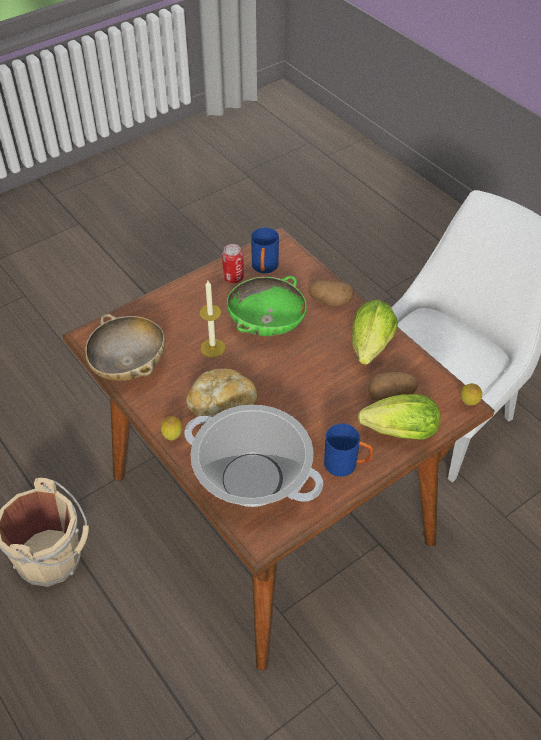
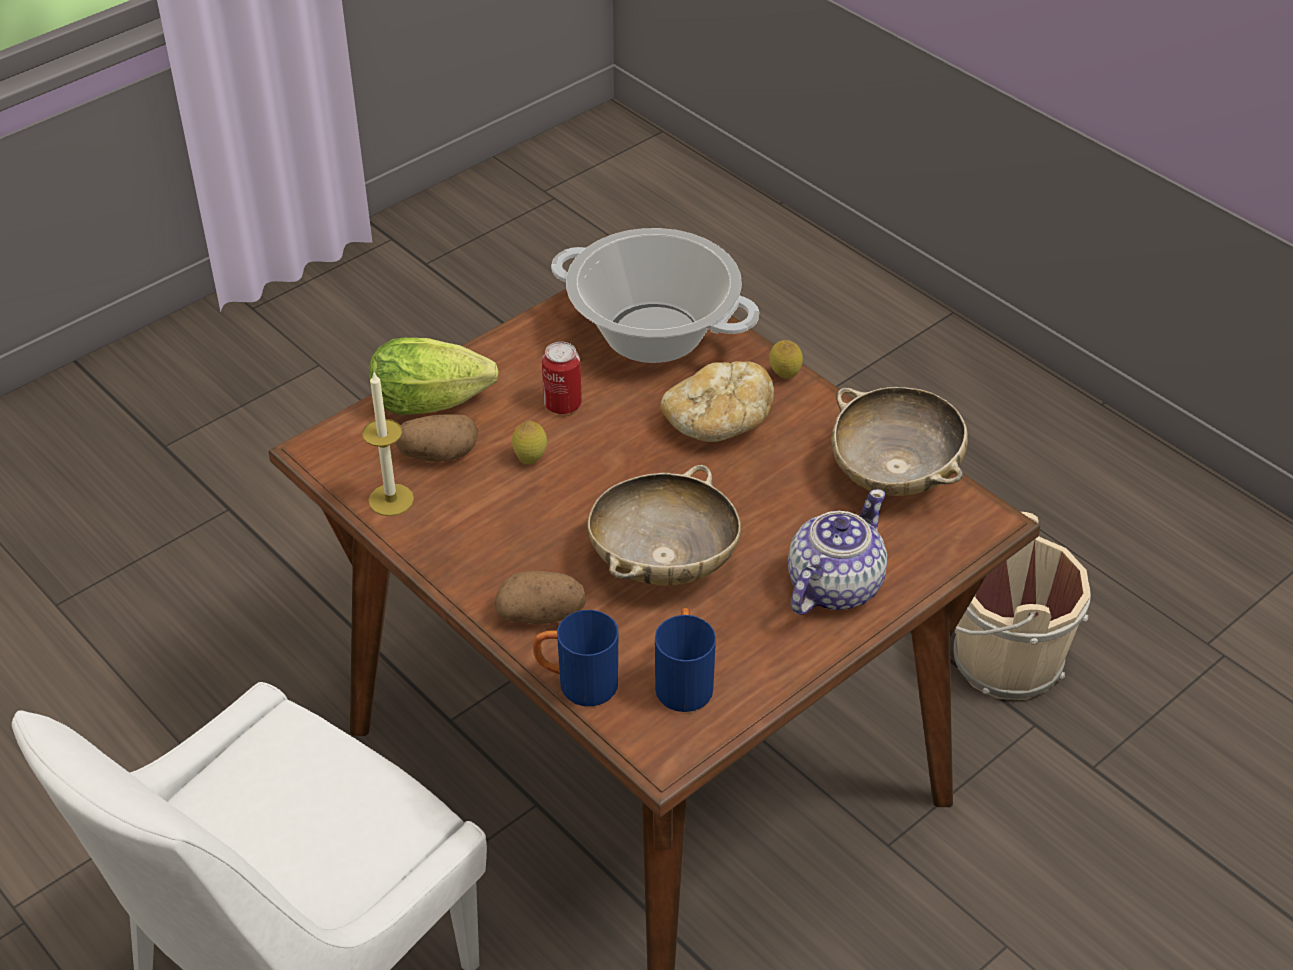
camera: 175 degrees right, 5 degrees down
(183, 306) = (833, 586): none -> teapot
(212, 348) = (755, 511): candle -> candle (391, 500)
(233, 278) = (746, 655): can -> can (562, 404)
(267, 324) = (663, 562): green bowl -> beige bowl
(347, 465) = (515, 358): blue mug -> blue mug (576, 684)
(369, 349) = (468, 526): lettuce -> none
(468, 403) = (310, 450): lemon -> lemon (530, 459)

